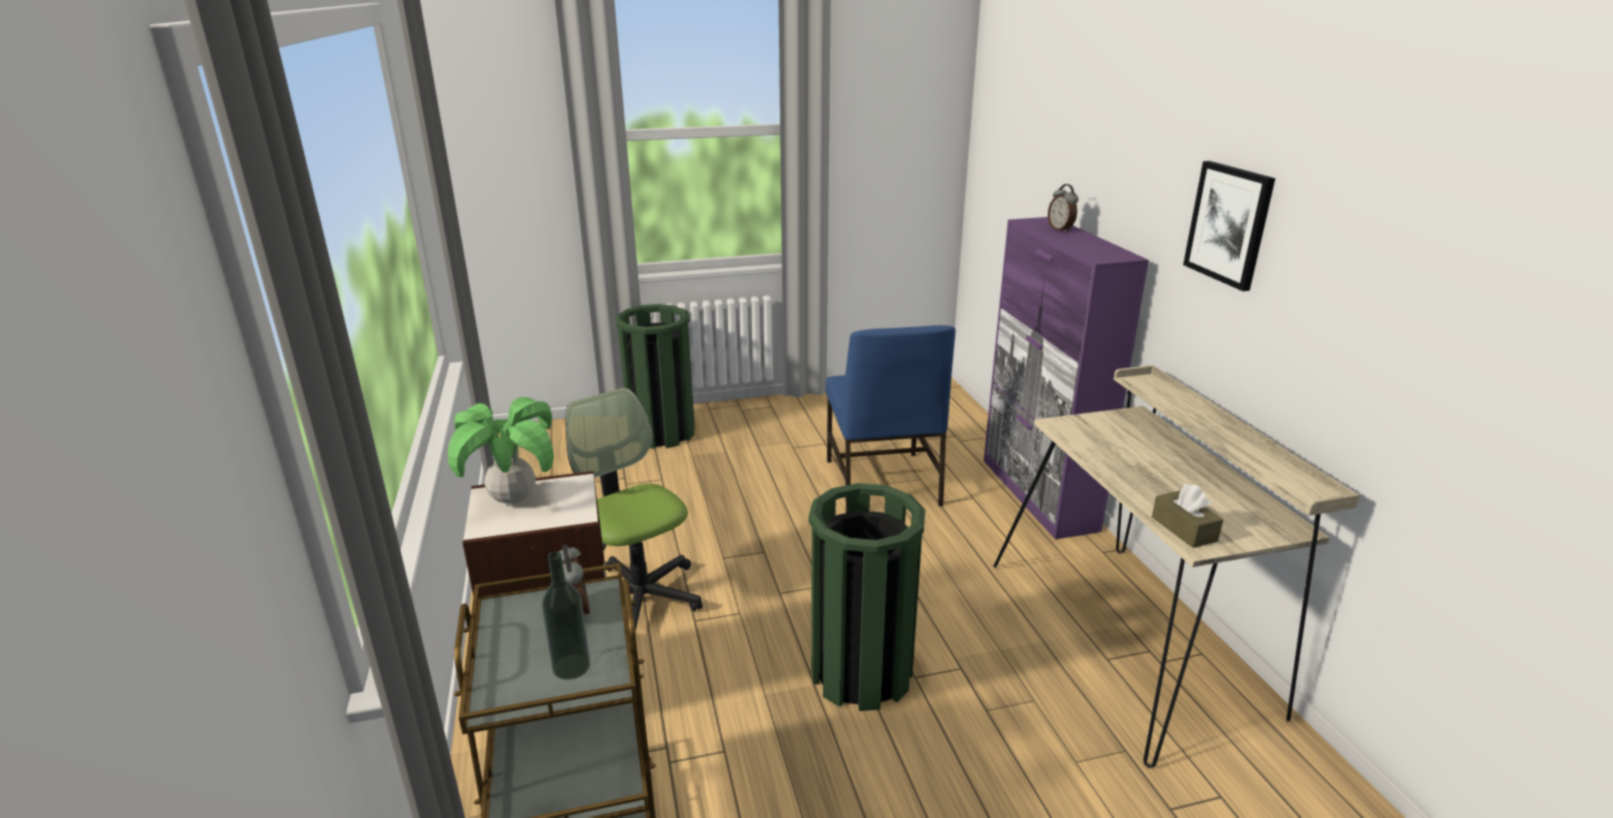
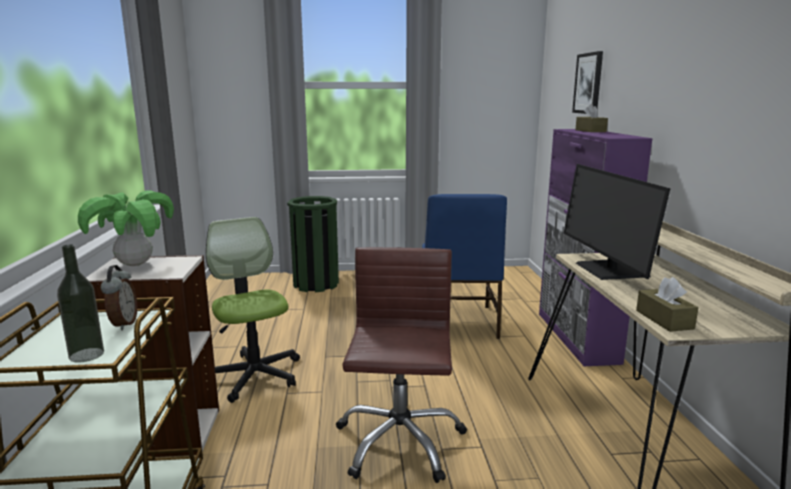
camera: 10 degrees right, 10 degrees down
(861, 673) = (399, 441): green trash can -> brown office chair
(1061, 229) = (590, 131): alarm clock -> brown tissue box
(1106, 446) = (609, 270): none -> monitor
(1229, 224) = (711, 92): picture -> picture (588, 83)

